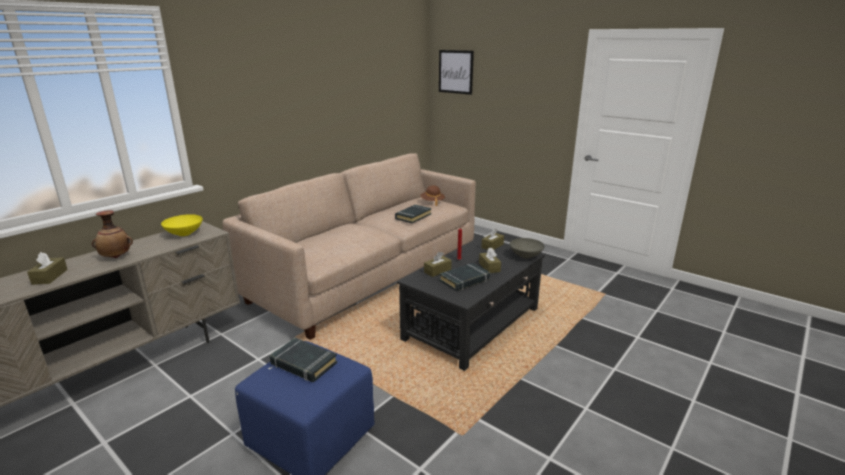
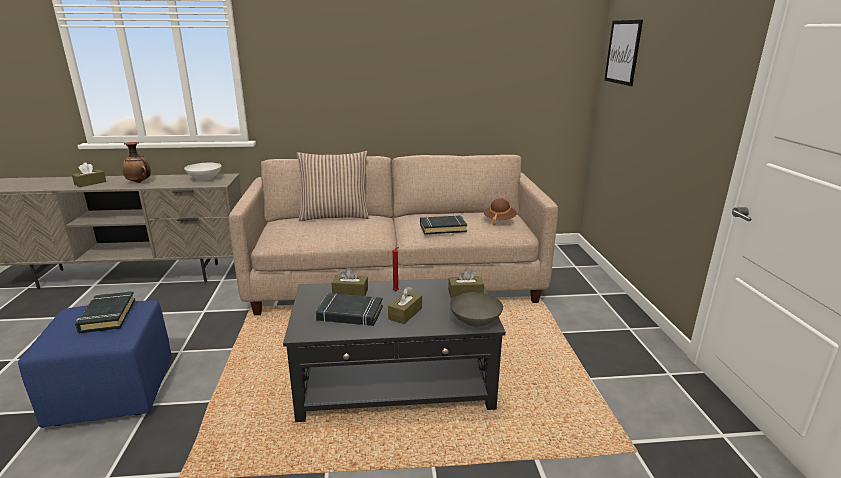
camera: 45 degrees right, 0 degrees up
(184, 234) = (204, 179): yellow bowl -> white bowl
(321, 233) = (335, 216): none -> pillow

